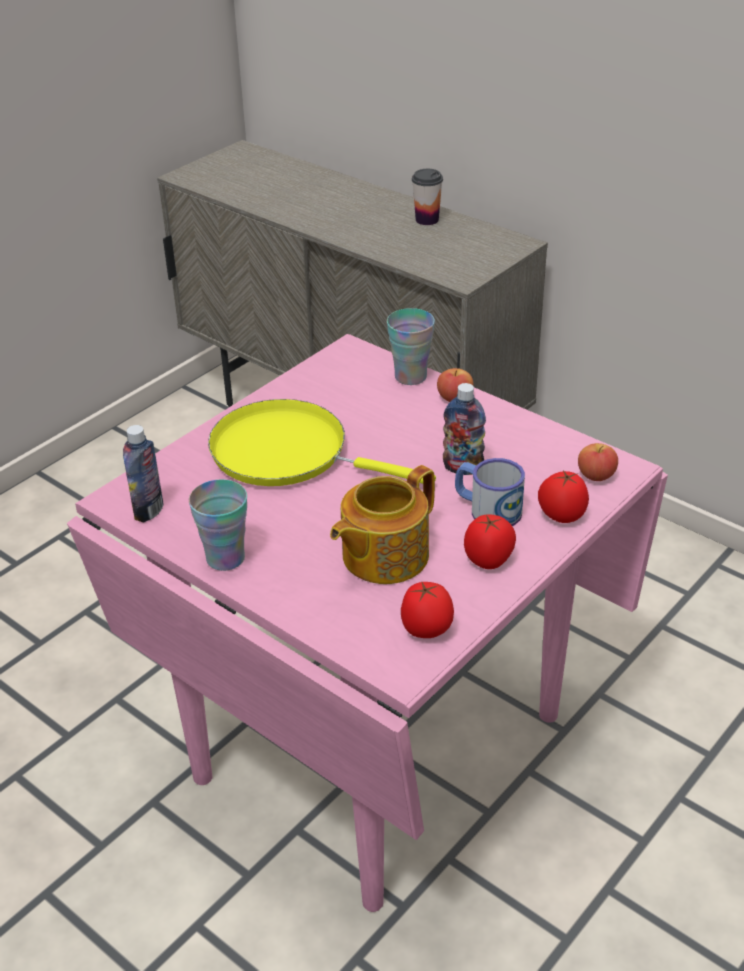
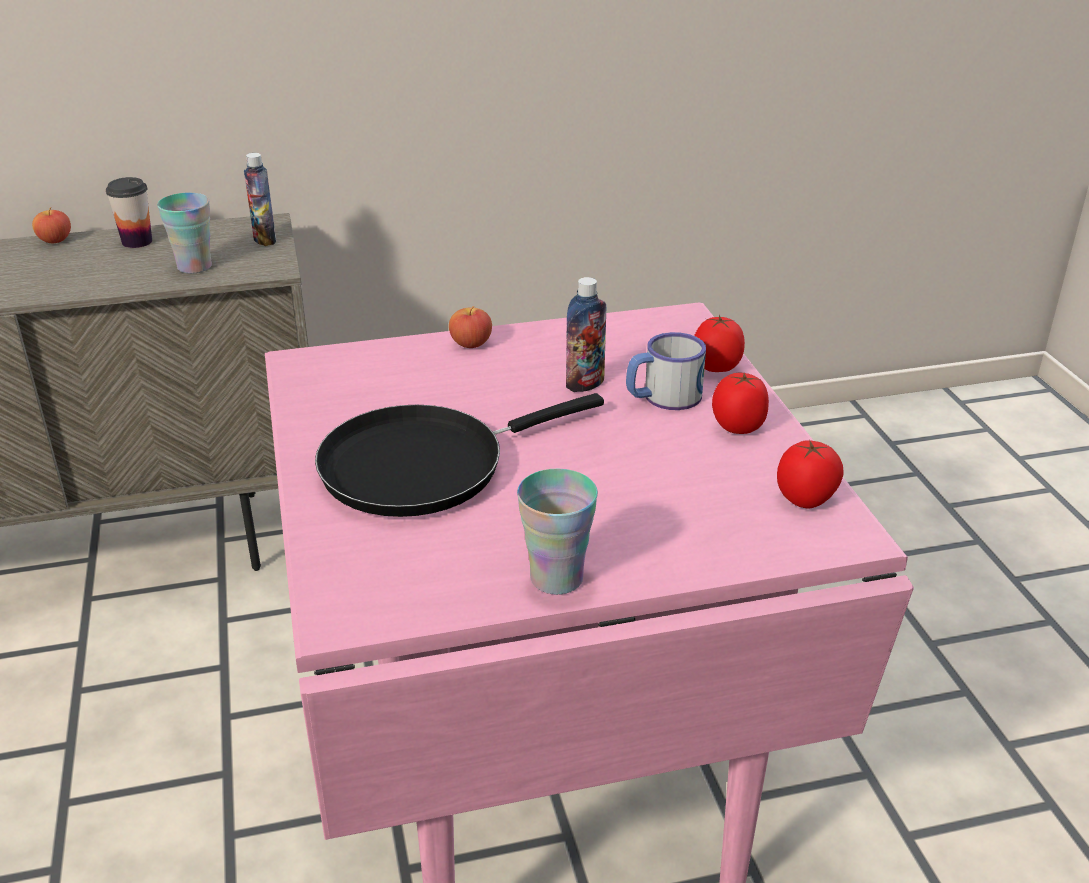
camera: 55 degrees left, 5 degrees down
(149, 511) = (397, 601): bottle -> bottle (265, 240)
(289, 453) = (424, 466): yellow frying pan -> black frying pan
(383, 556) = (667, 479): teapot -> none
(410, 377) = (400, 350): cup -> cup (194, 267)
(596, 475) = (679, 331): apple -> apple (55, 240)

